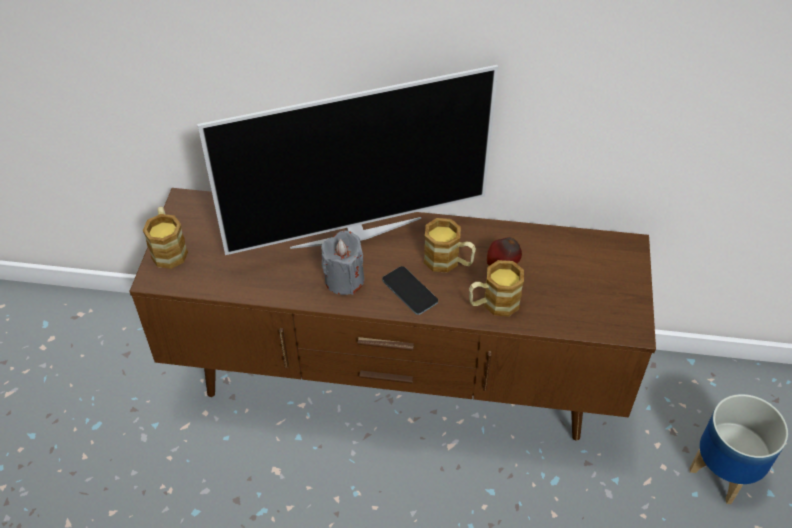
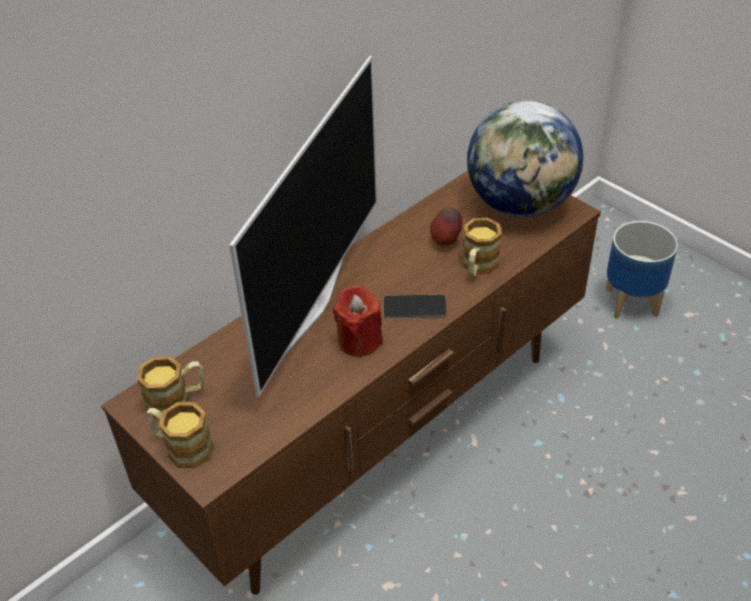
camera: 50 degrees left, 5 degrees down
(344, 279) = (359, 341): grey candle -> red candle
(448, 261) = (408, 268): mug -> mug (177, 400)
(601, 289) = (520, 204): none -> globe

